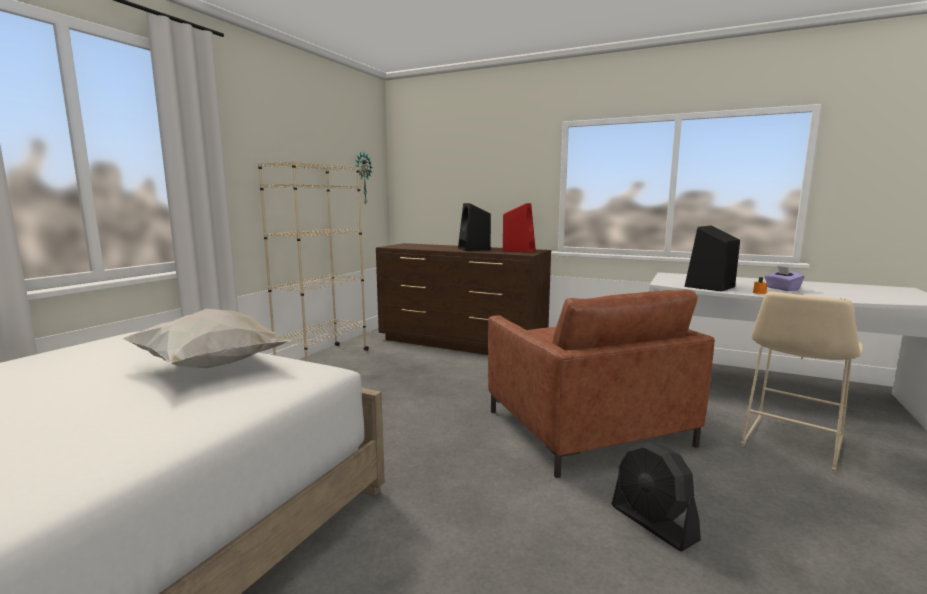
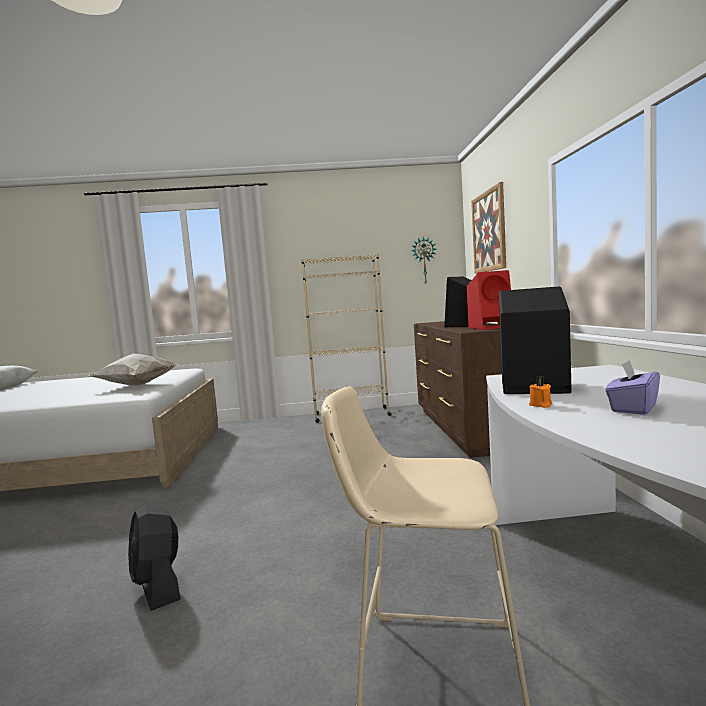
camera: 60 degrees right, 5 degrees down
(449, 161) = (489, 231): none -> picture
(586, 428) = (328, 520): brown armchair -> none
(653, 523) = (158, 586): black fan -> black fan turned 60 degrees counterclockwise

